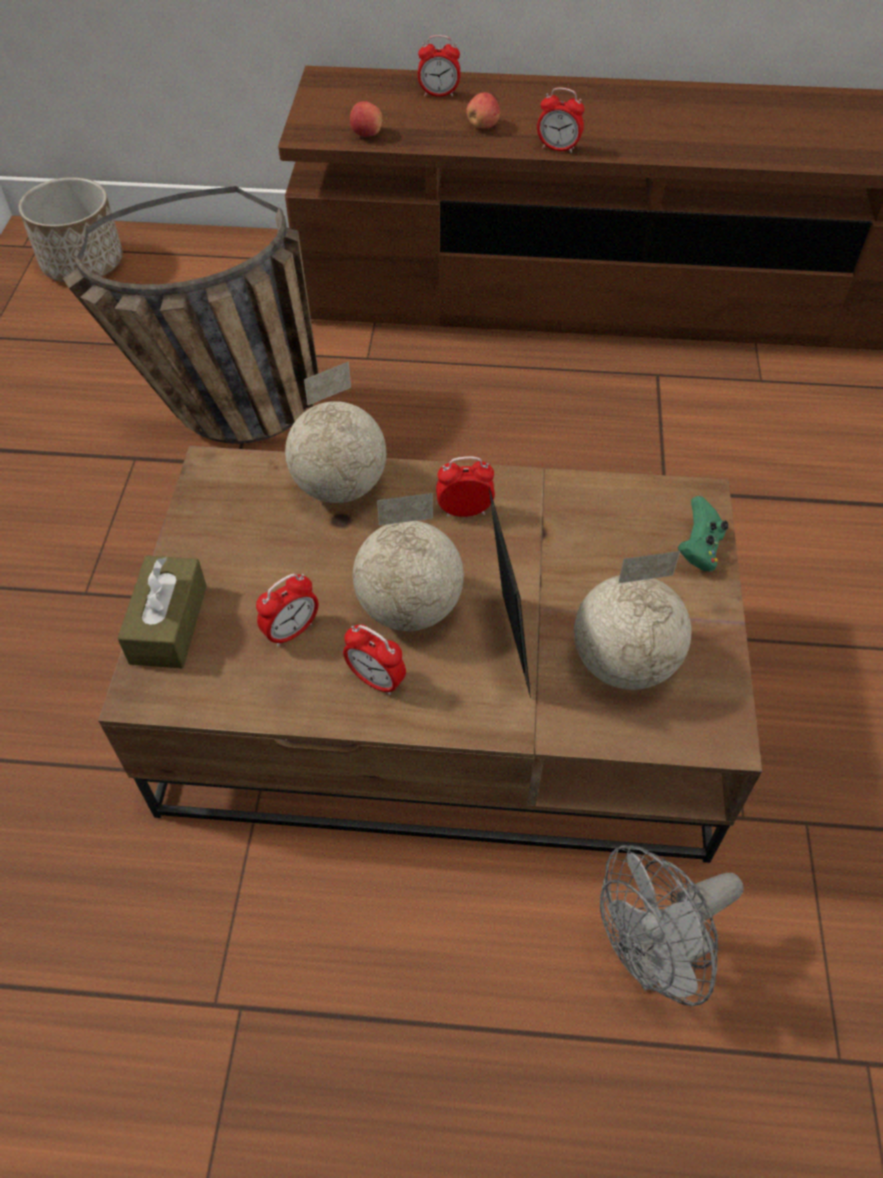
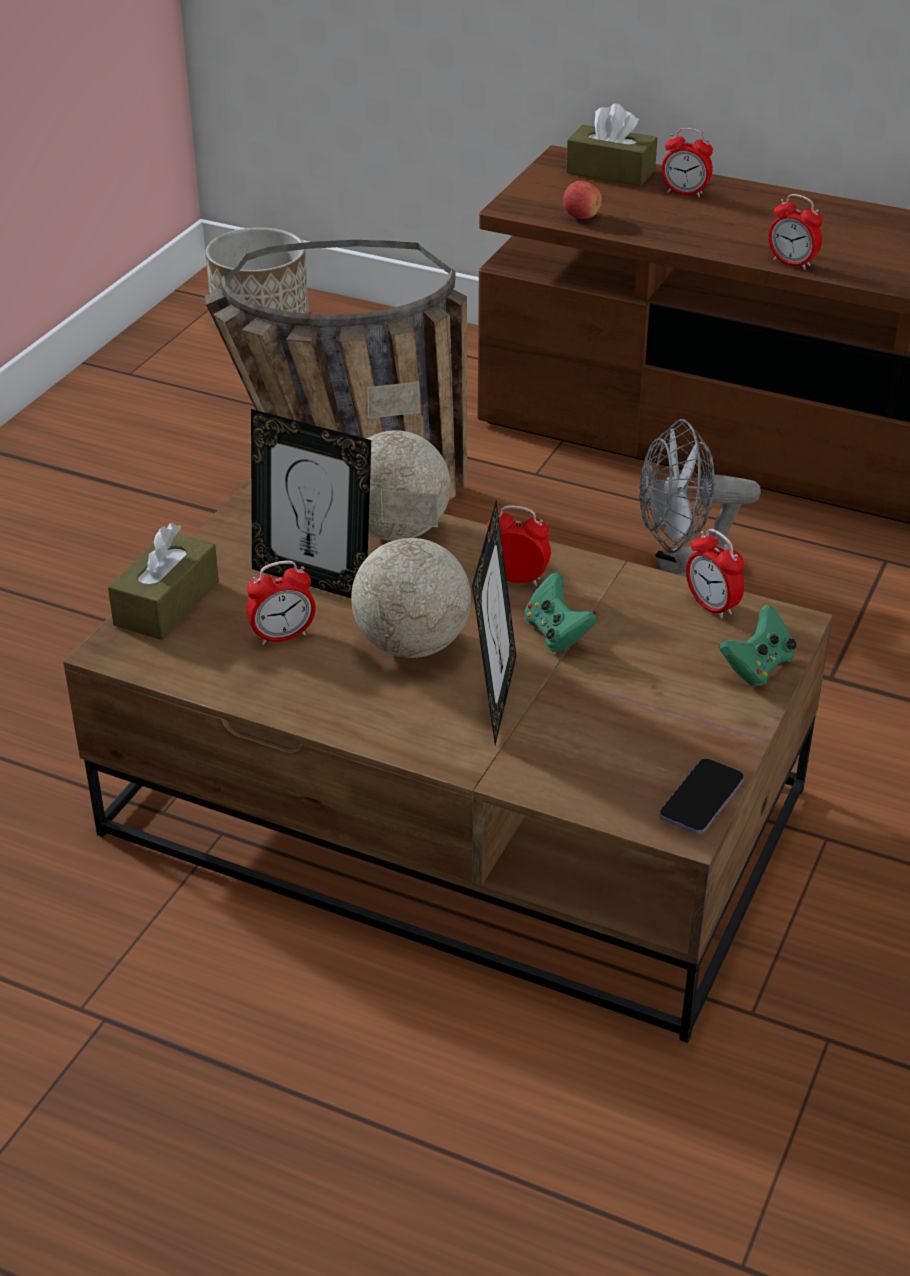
camera: 20 degrees right, 15 degrees down
(291, 560) = (313, 579): none -> picture frame
(368, 84) = (610, 171): none -> brown tissue box
(376, 680) = (345, 694): alarm clock -> alarm clock (711, 606)
(483, 126) = (717, 229): apple -> none
(524, 561) = (556, 634): none -> green game controller
(622, 662) = (611, 740): globe -> none
(652, 957) = (572, 1107): grey fan -> grey fan (684, 571)
(723, 703) = (701, 799): none -> phone

